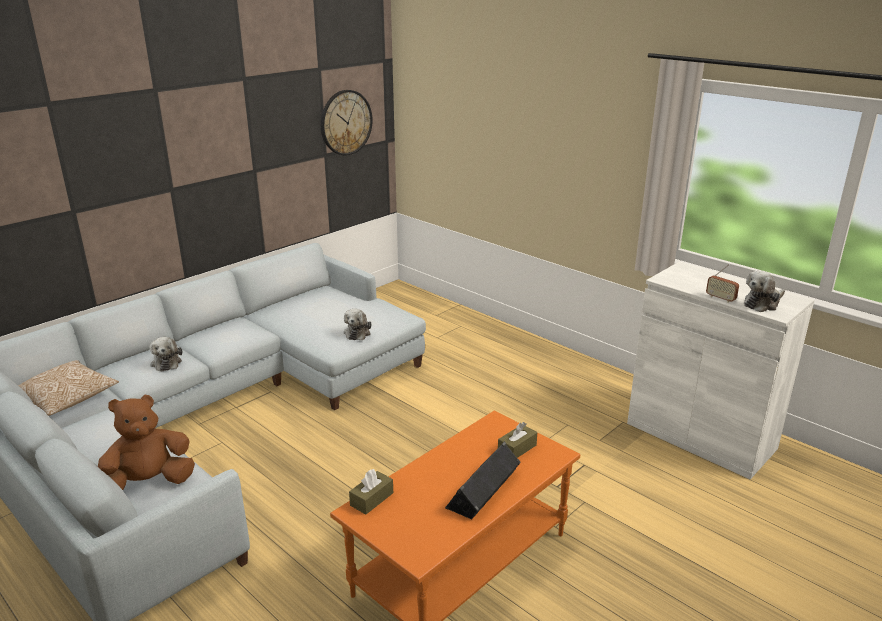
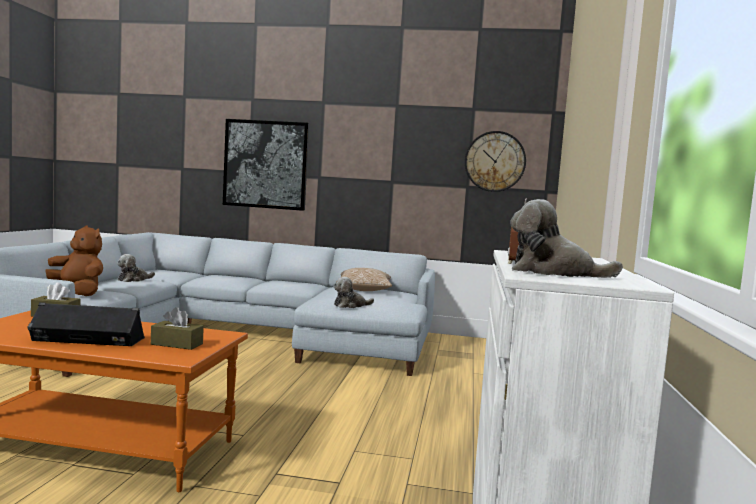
camera: 55 degrees right, 20 degrees down
(68, 399) = (164, 273): pillow -> pillow (364, 290)
(97, 193) = (266, 164): none -> picture
(166, 362) = (232, 280): plush toy -> plush toy (134, 280)

